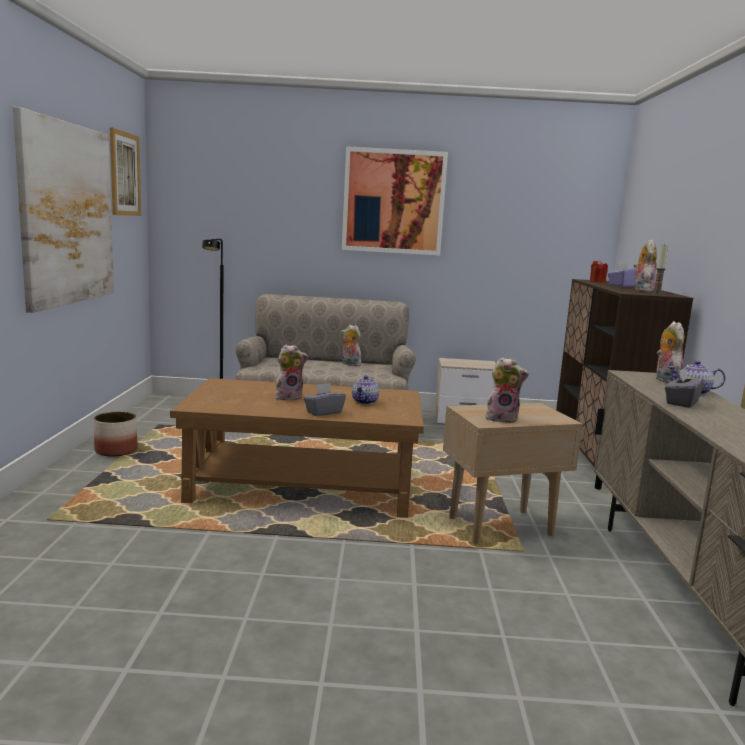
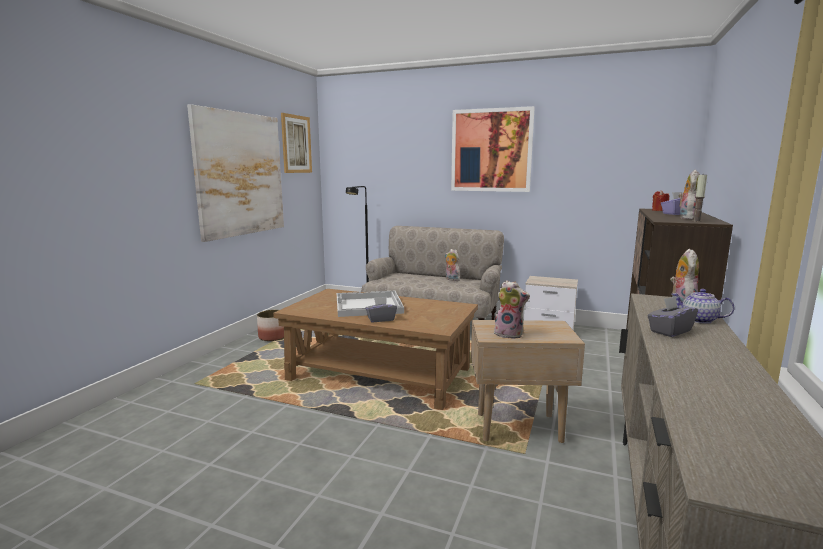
camera: 20 degrees right, 0 degrees up
(289, 397) = (368, 305): plush toy -> white tray
(365, 402) = (423, 312): teapot -> none

